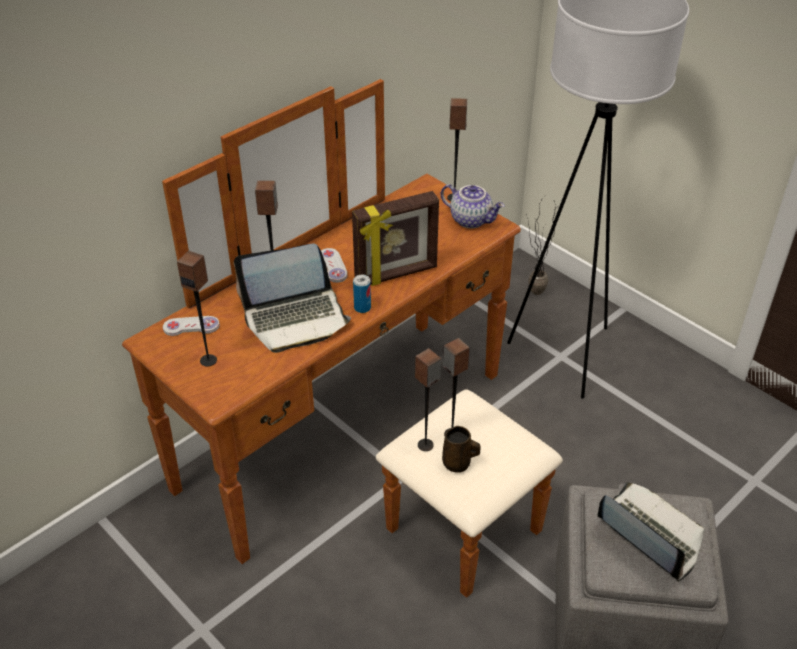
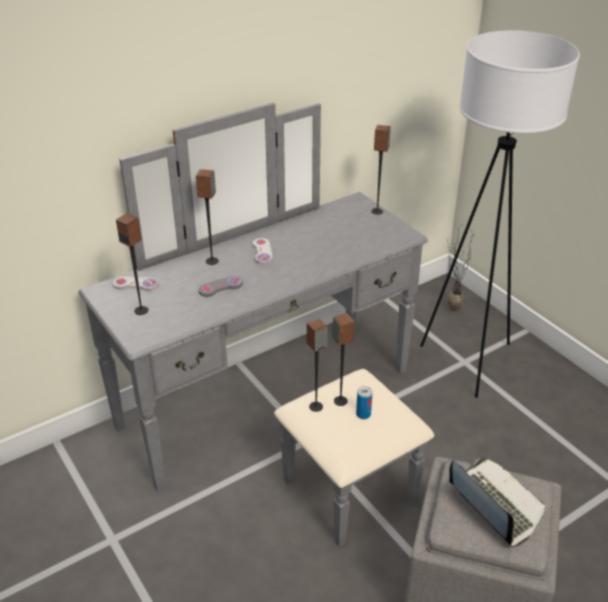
camera: 10 degrees right, 5 degrees down
(295, 318) = (220, 287): laptop -> grey game controller
(362, 308) = (277, 285): can -> can (363, 414)
(370, 450) = (284, 416): brown dresser -> grey dresser
(396, 275) = (312, 263): picture frame -> none
(458, 464) = (340, 425): brown mug -> none
(471, 220) = (387, 229): teapot -> none

